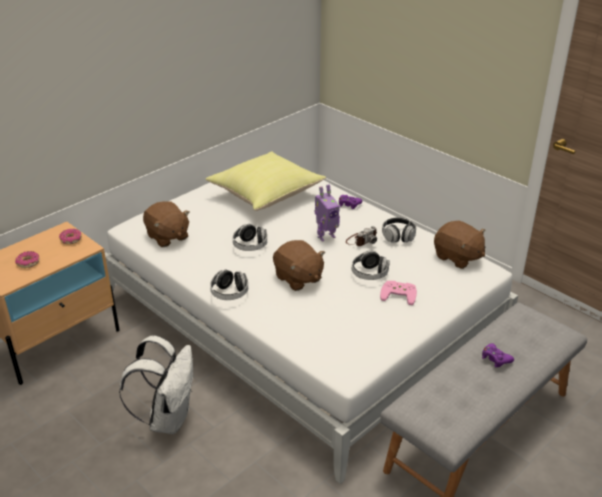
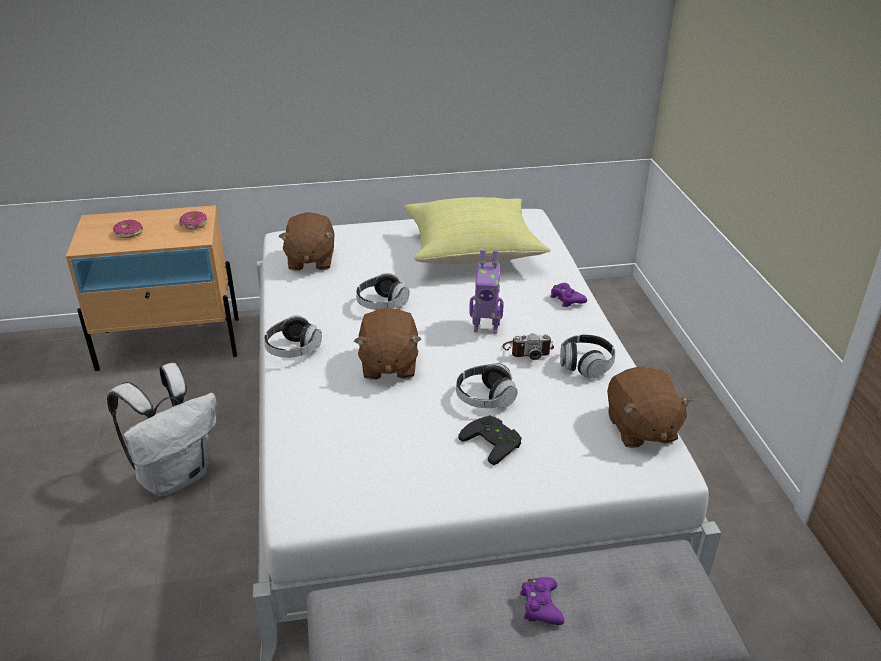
camera: 35 degrees right, 0 degrees up
(399, 294) = (494, 441): pink game controller -> black game controller

